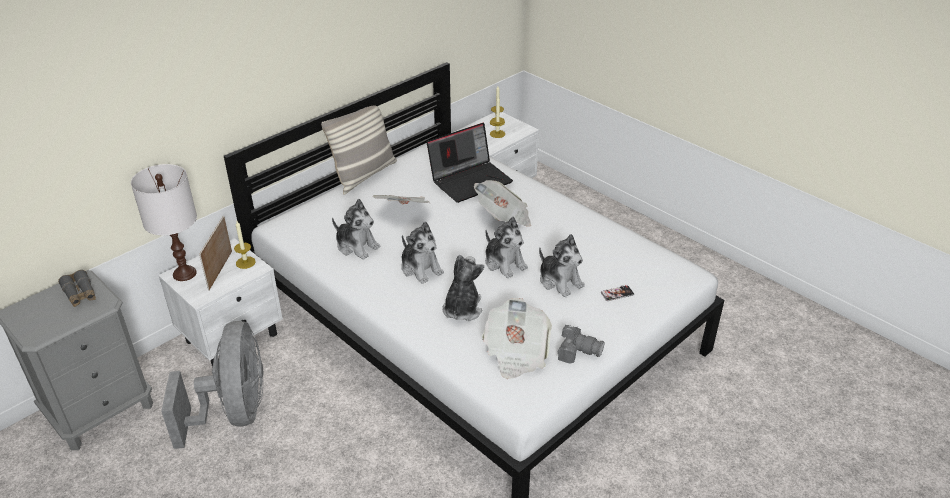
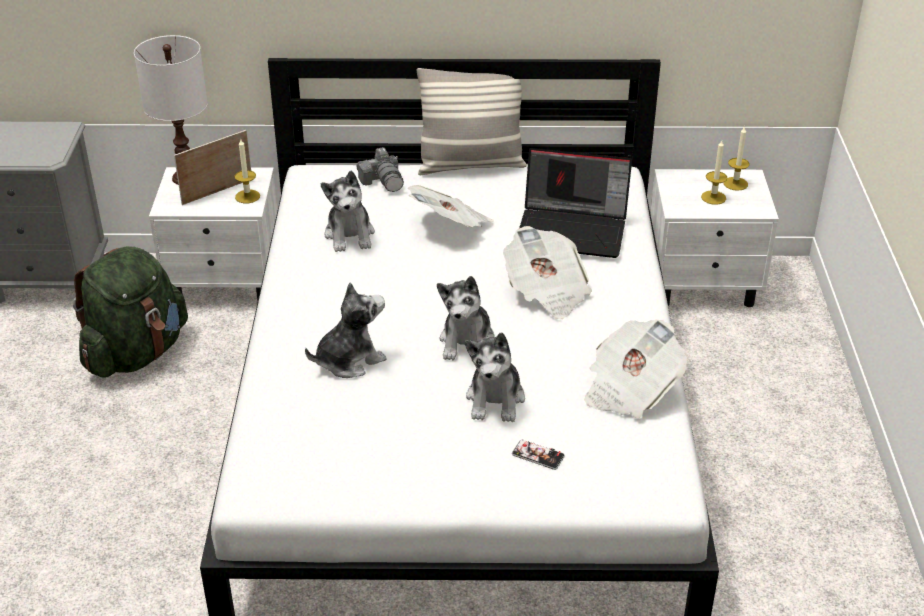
camera: 45 degrees right, 0 degrees up
(80, 294) = (45, 139): grey binoculars -> none
(234, 412) = (137, 353): grey fan -> green backpack
(421, 268) = (374, 294): plush toy -> none
(516, 353) = (328, 439): newspaper -> newspaper (630, 389)
(577, 351) = (392, 483): camera -> camera (383, 181)

